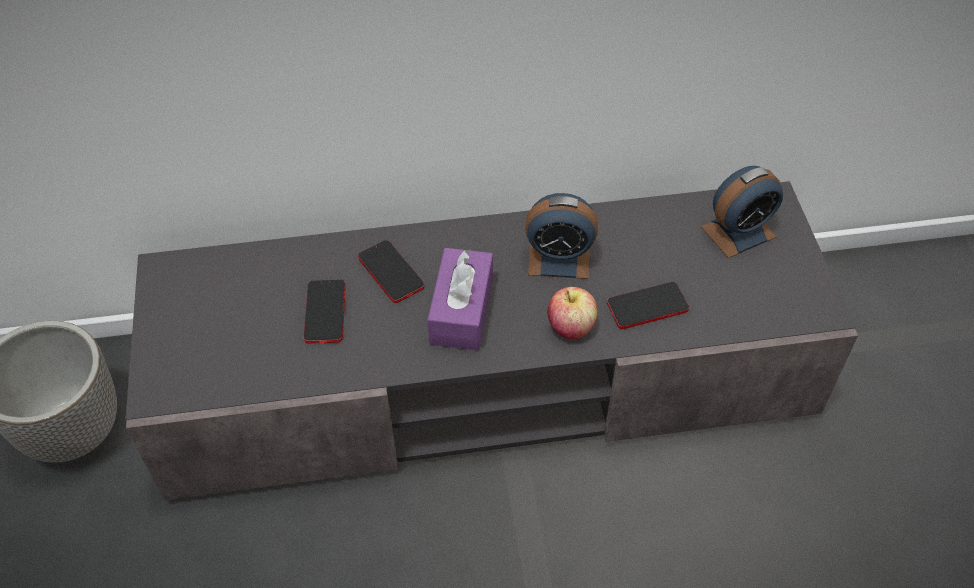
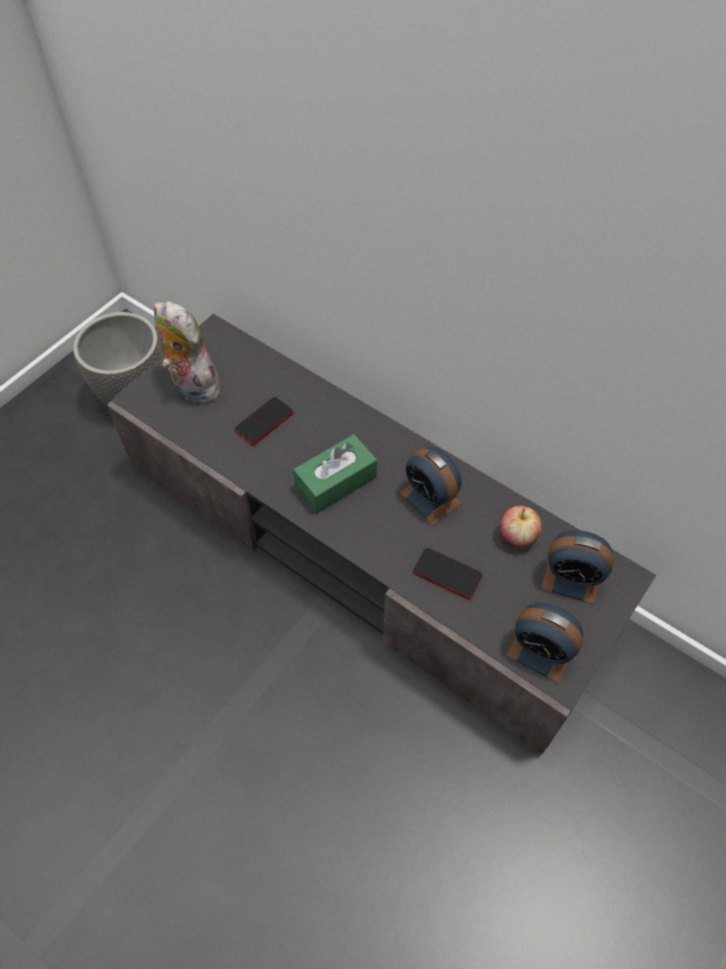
camera: 45 degrees right, 5 degrees up
(204, 337) = (191, 386): none -> plush toy
(391, 272) = (324, 427): phone -> none
(462, 310) = (336, 482): purple tissue box -> green tissue box
(571, 327) = (385, 546): apple -> apple (517, 537)
(784, 304) = (540, 650): none -> alarm clock

